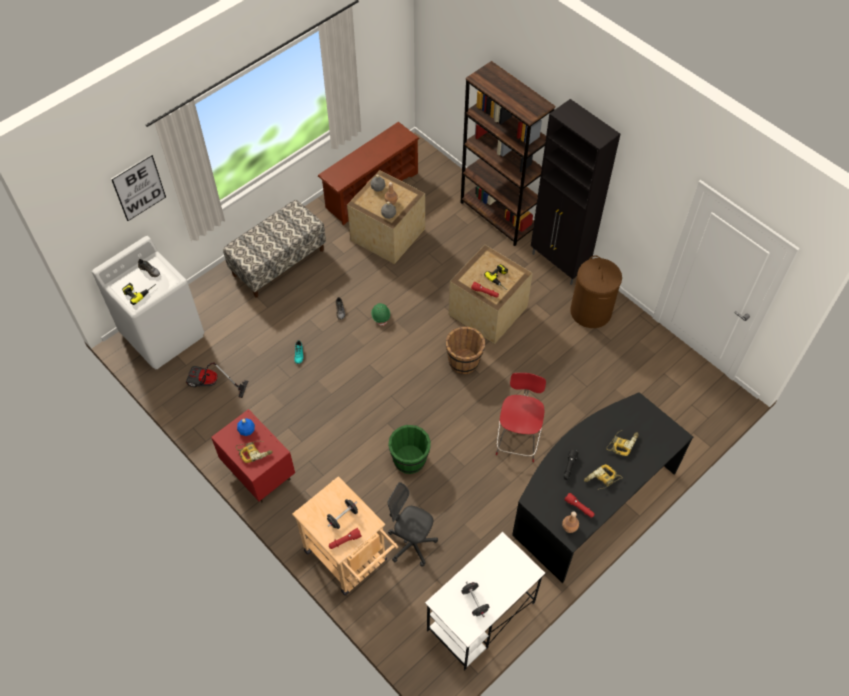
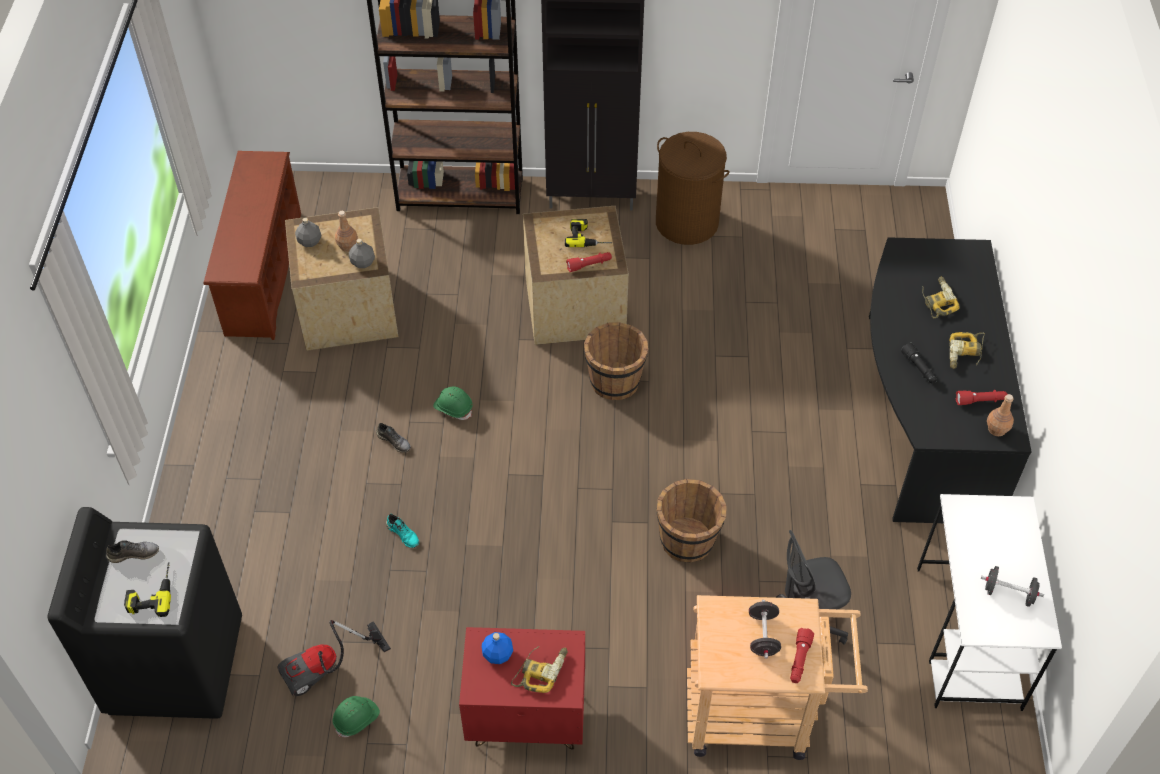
camera: 45 degrees left, 5 degrees down
(139, 187) = (44, 423): picture -> none
(163, 334) = (175, 664): white washing machine -> black washing machine
(199, 414) = (356, 719): none -> green hard hat
(278, 262) = (238, 447): bench -> none
(410, 460) = (688, 540): green bucket -> brown bucket
(518, 440) = (776, 416): red stool -> none

